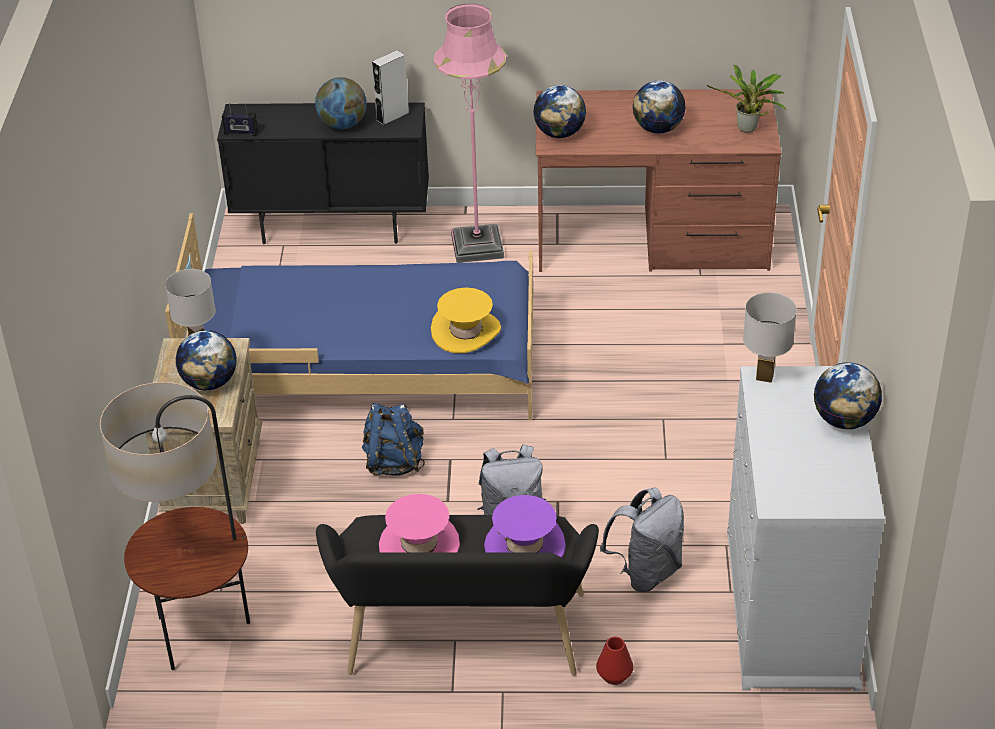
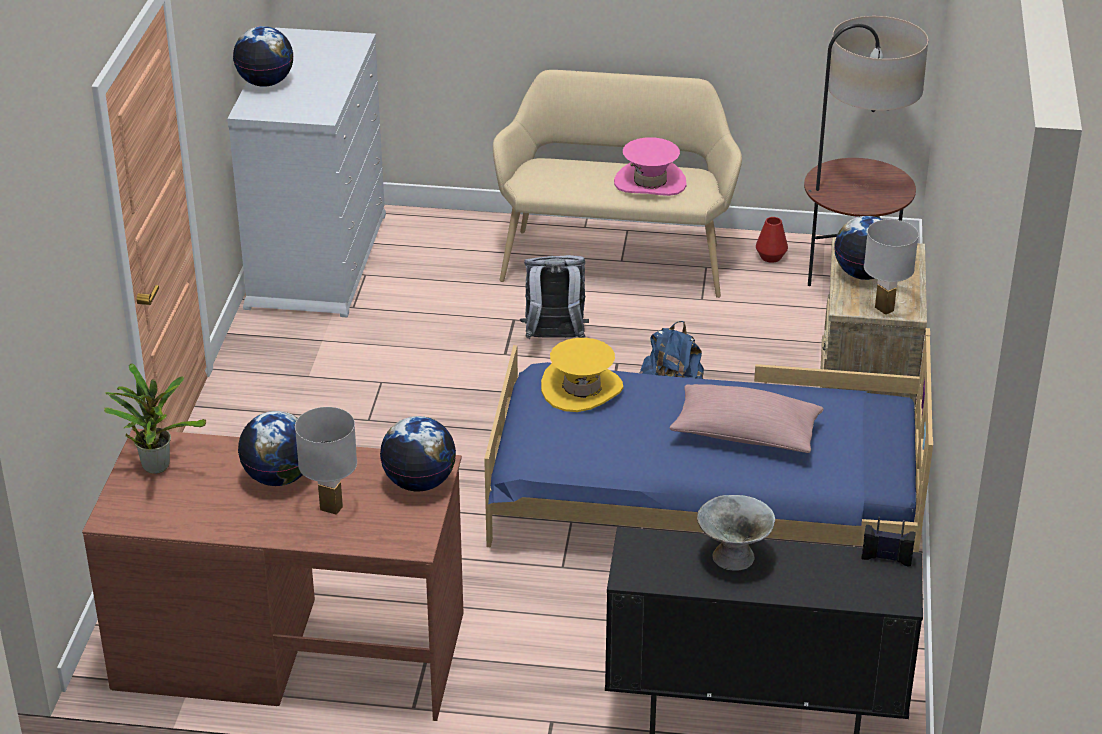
camera: 175 degrees left, 5 degrees down
(329, 303) = (745, 435): none -> pink pillow
(342, 125) = (733, 558): globe -> grey bowl
(392, 116) = (657, 566): grey speaker -> none
(462, 643) = (615, 258): black bench -> beige bench
(477, 246) = (541, 662): pink floor lamp -> none
(524, 545) = (556, 175): purple hat -> none
(614, 676) = (488, 229): red vase -> red vase (771, 257)
(646, 572) = (436, 293): grey backpack -> none
(764, 378) = (318, 115): white table lamp -> white table lamp (332, 508)

